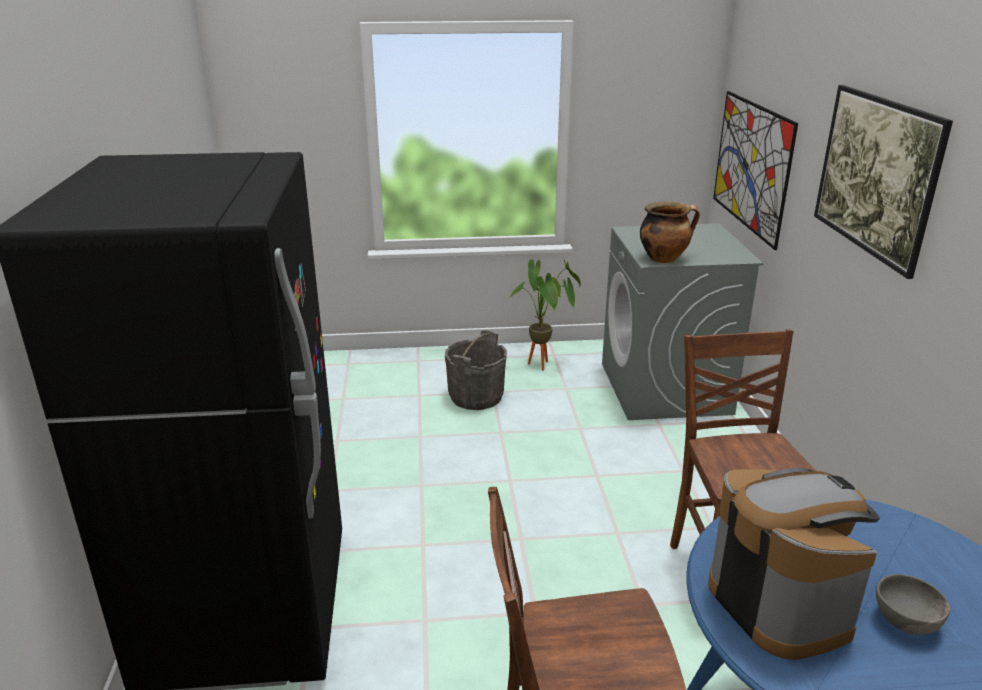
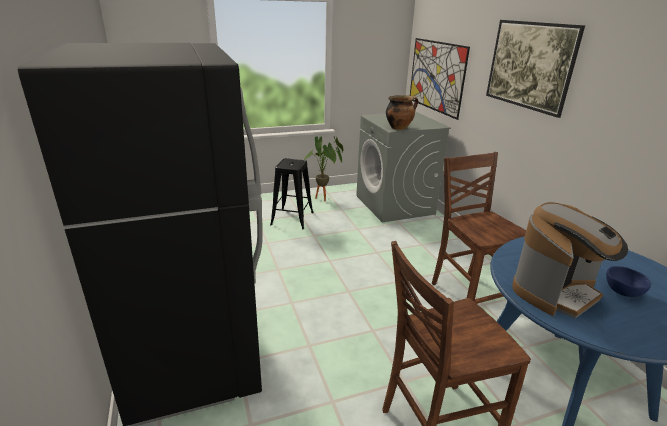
camera: 15 degrees left, 0 degrees up
(476, 397) = (292, 218): grey bucket -> black stool
(779, 603) = (555, 292): coffee machine -> coffee machine turned 90 degrees clockwise
(905, 623) = (622, 293): grey bowl -> blue bowl

